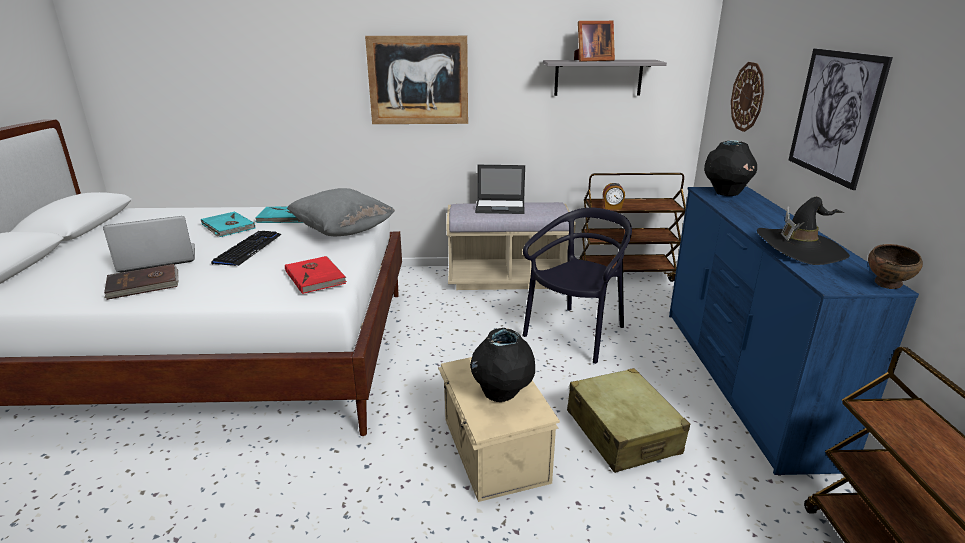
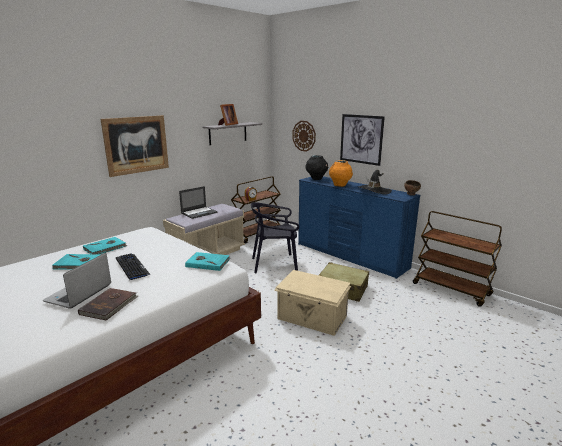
camera: 45 degrees left, 5 degrees down
(316, 277) = (207, 262): red book -> turquoise book
(342, 232) = (163, 243): grey pillow -> none
(502, 394) = (319, 285): black vase -> none
(576, 334) = (275, 264): black chair -> black chair turned 90 degrees counterclockwise
(744, 217) = (340, 185): none -> orange vase

